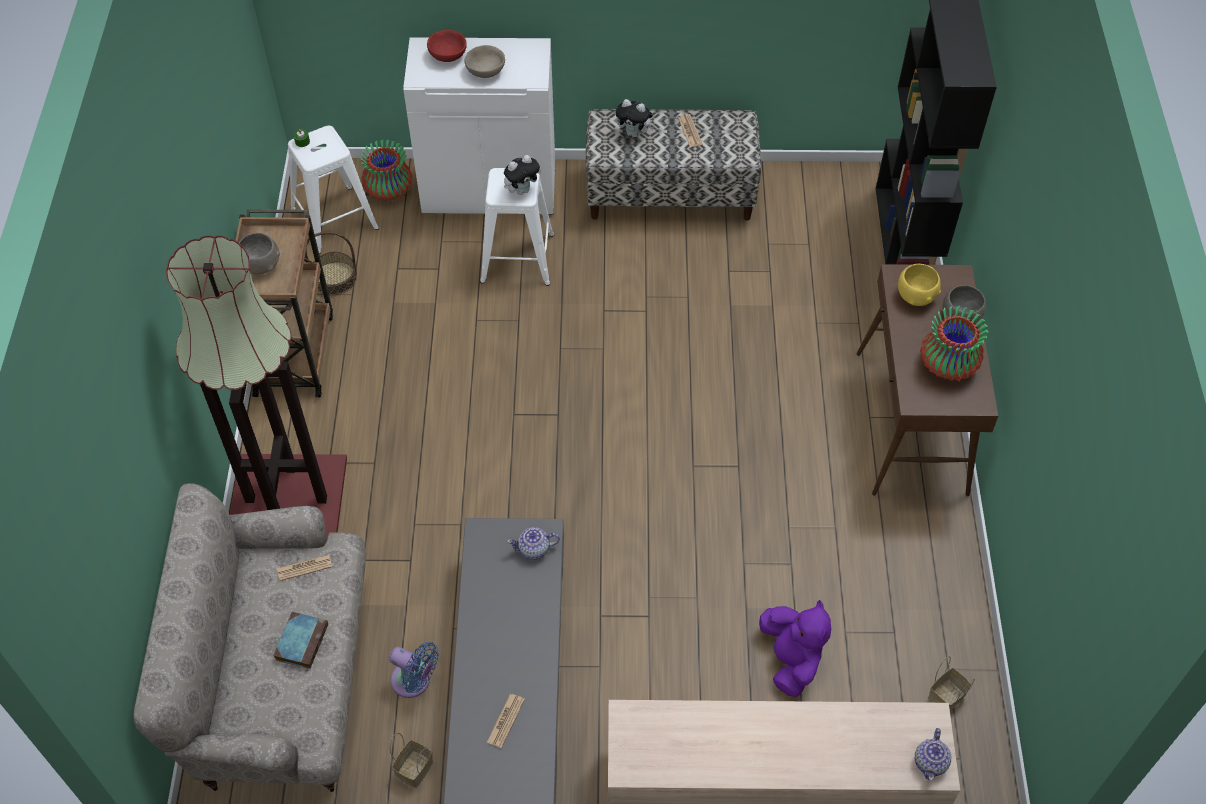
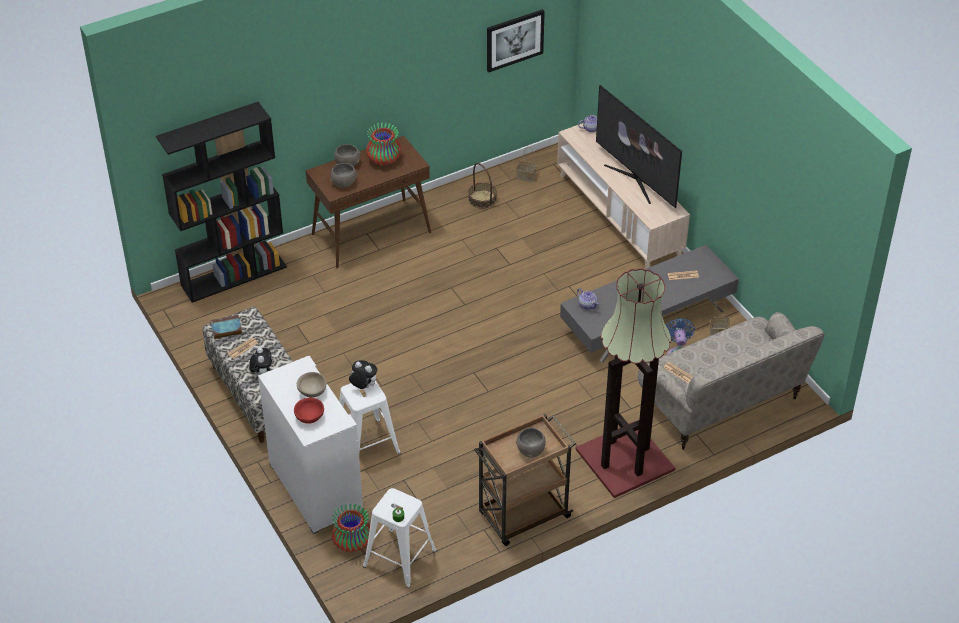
camera: 120 degrees left, 10 degrees down
(302, 641) = (715, 353): book -> book (226, 329)
(334, 278) = (449, 529): basket -> basket (482, 199)
(747, 753) = (635, 179): none -> television
(791, 659) = (550, 230): purple plush toy -> none
(916, 296) = (343, 182): yellow bowl -> grey bowl
(1079, 563) = (514, 40): none -> picture

